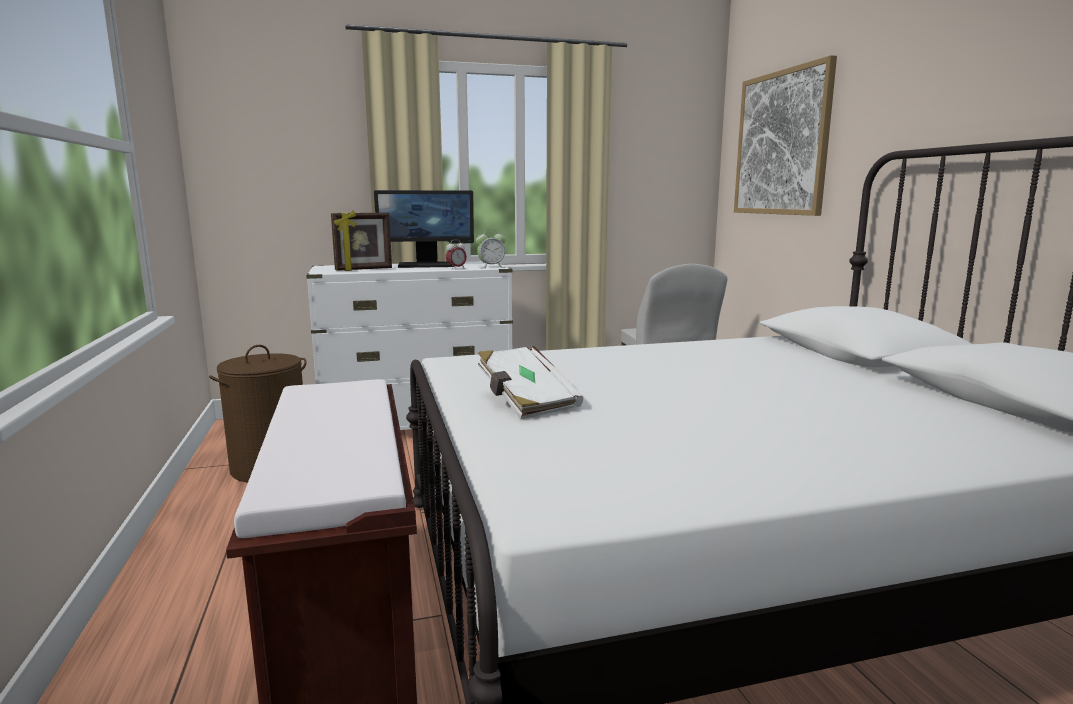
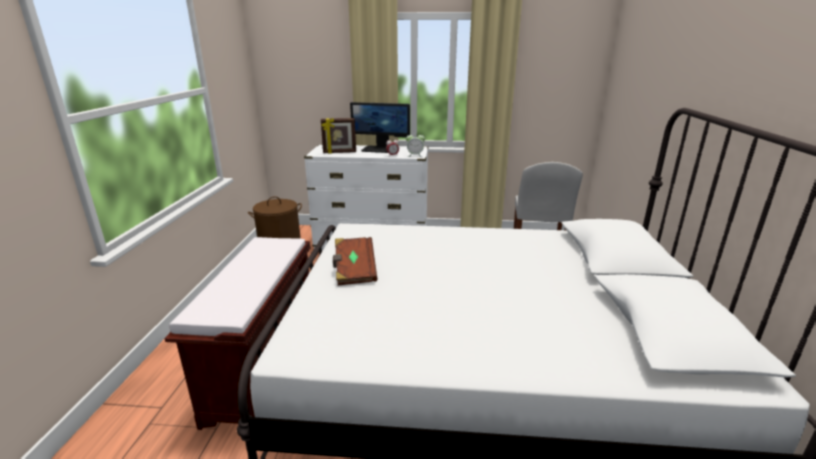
camera: 20 degrees right, 10 degrees up
(526, 401) = (354, 271): white book -> brown book
(781, 143) = (638, 76): picture -> none

